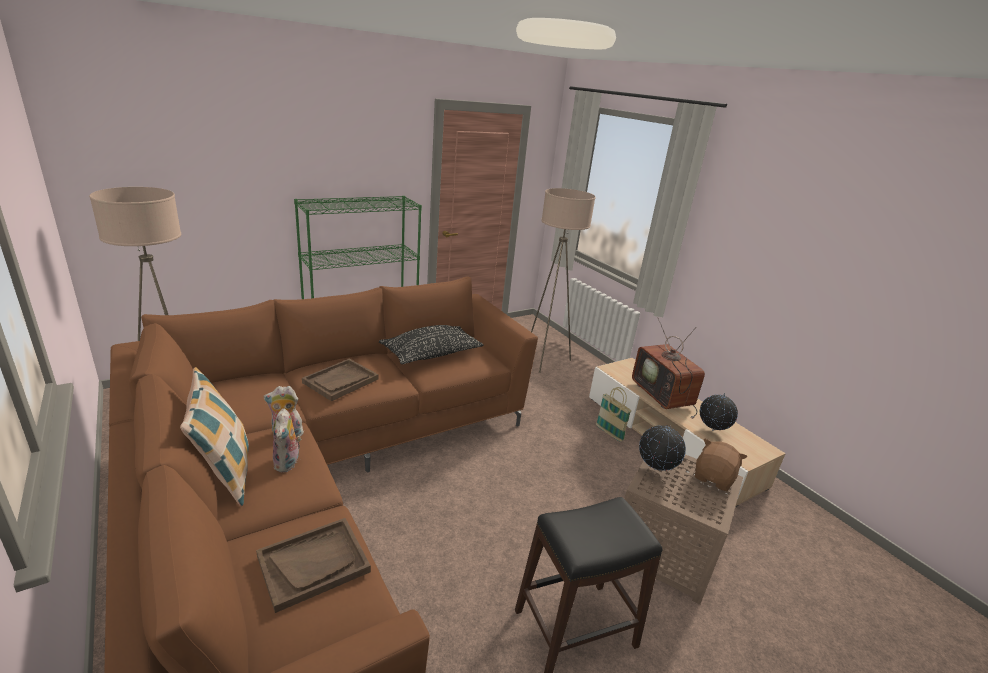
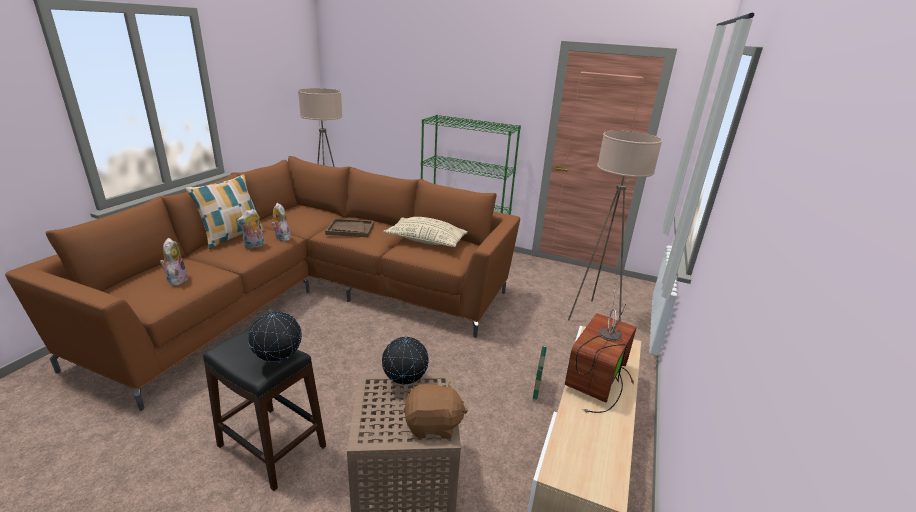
camera: 55 degrees right, 0 degrees up
(313, 564) = (176, 280): brown tray -> plush toy
(431, 354) = (426, 241): black pillow -> beige pillow
(712, 430) = (580, 432): globe -> globe (278, 361)

